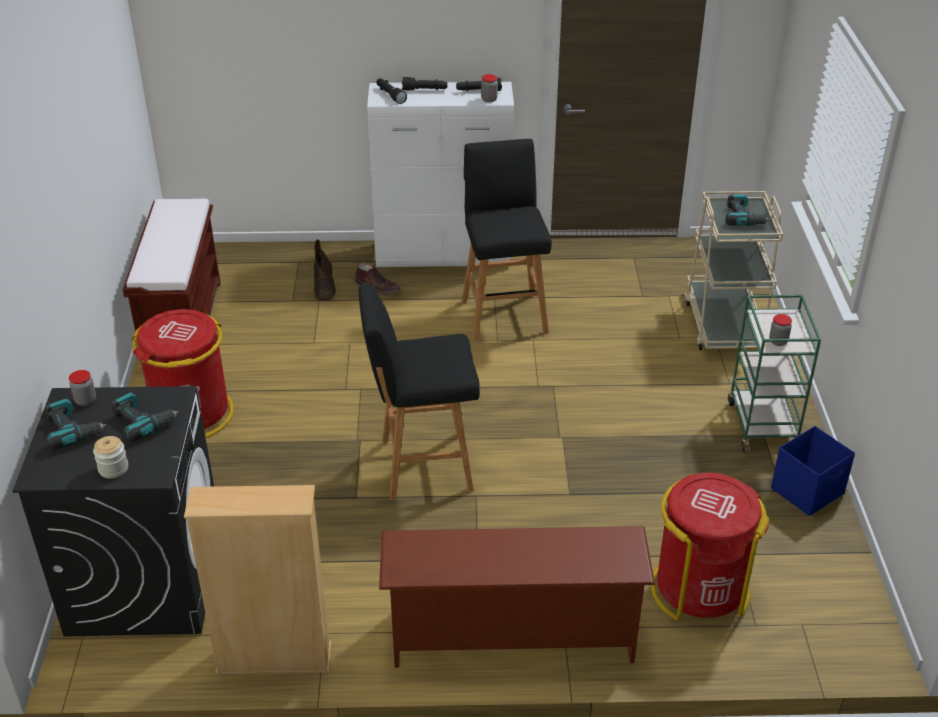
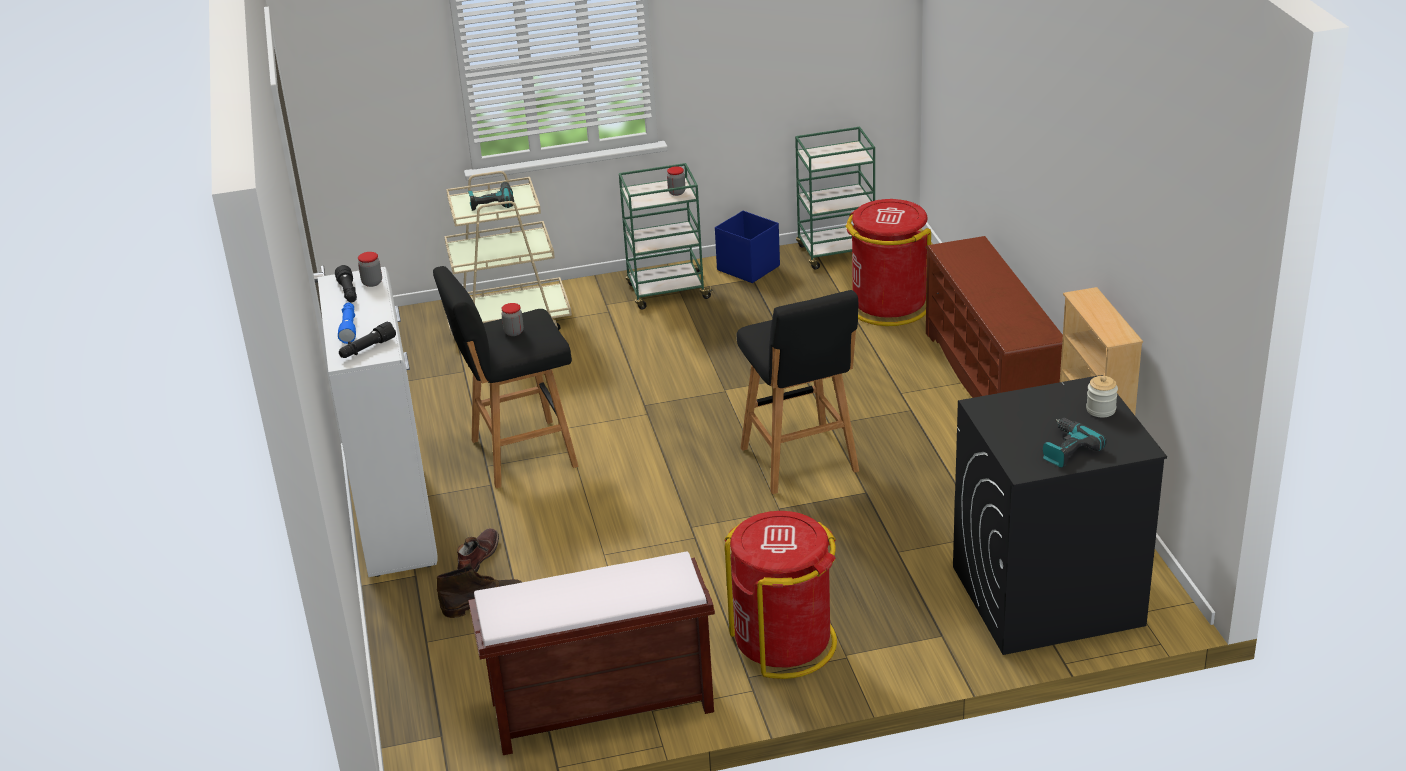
camera: 100 degrees left, 5 degrees down
(85, 400) = (1020, 456): jar -> jar (514, 332)
(143, 422) = (1028, 413): power drill -> none
(425, 90) = (349, 328): black flashlight -> blue flashlight
(836, 571) = (837, 253): none -> green cart

